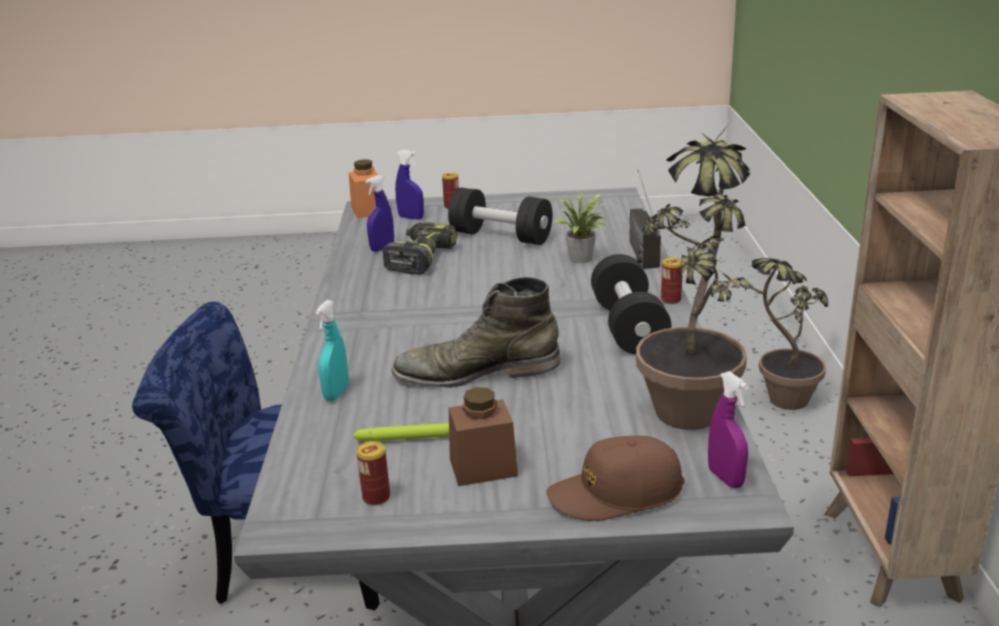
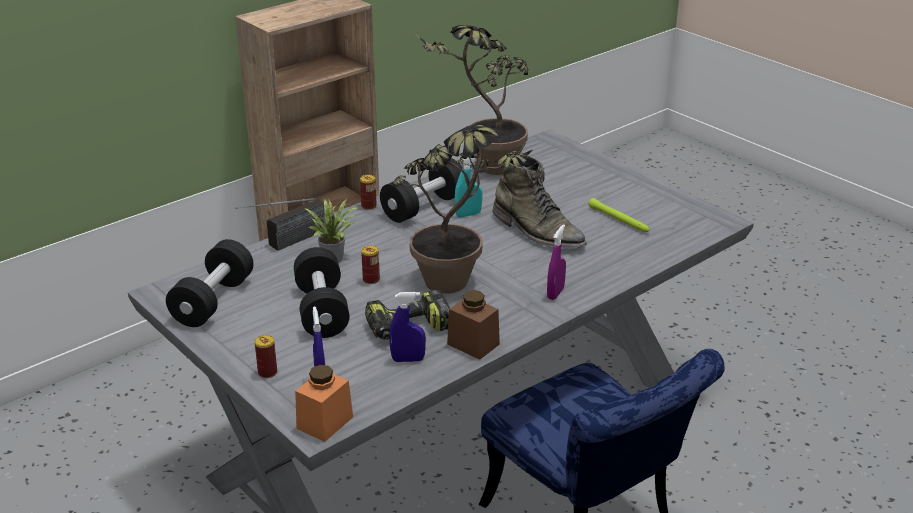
camera: 130 degrees left, 5 degrees up
(336, 393) = (621, 262): turquoise spray bottle -> turquoise spray bottle (468, 214)
(376, 497) = (671, 210): can -> can (371, 279)
(483, 467) = (612, 195): brown jar -> brown jar (473, 344)
(577, 207) = (213, 301): none -> black dumbbell
(616, 493) = (582, 163): brown cap -> none
(725, 478) = (537, 146): purple spray bottle -> purple spray bottle (555, 293)
(775, 402) = (162, 377): potted plant -> potted plant (459, 287)

